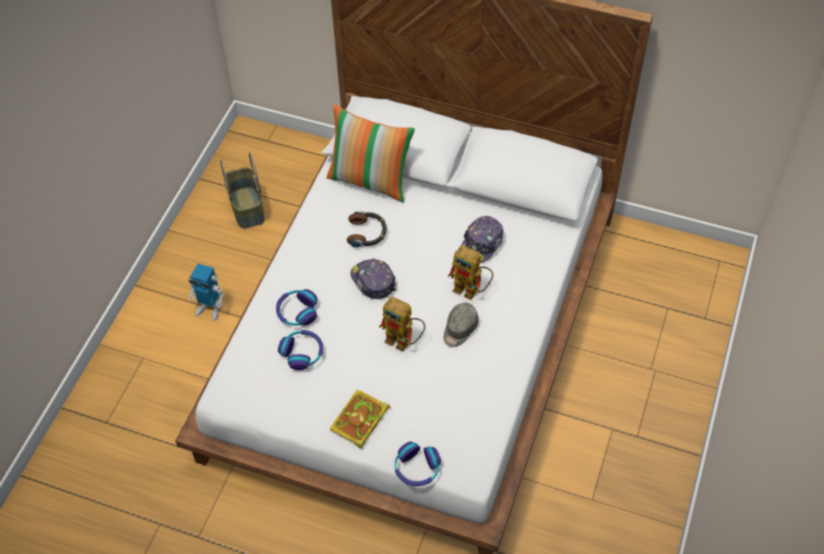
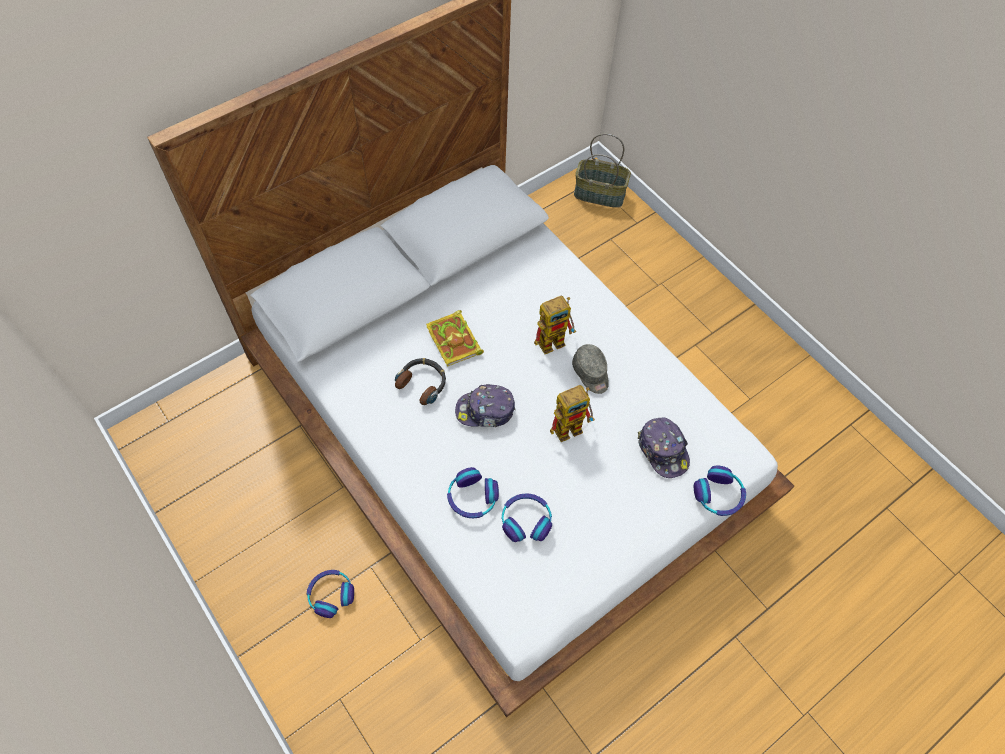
camera: 60 degrees left, 5 degrees up
(210, 308) = (331, 594): toy robot -> headphones
(248, 208) = (236, 487): basket -> basket (600, 194)
(359, 421) = (637, 515): book -> book (455, 341)
(371, 180) = (360, 343): pillow -> none
(482, 244) = (510, 301): cap -> cap (663, 450)

